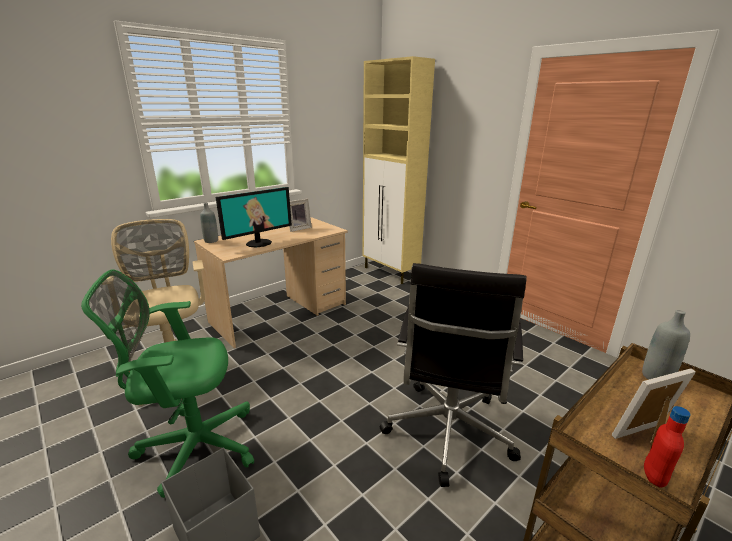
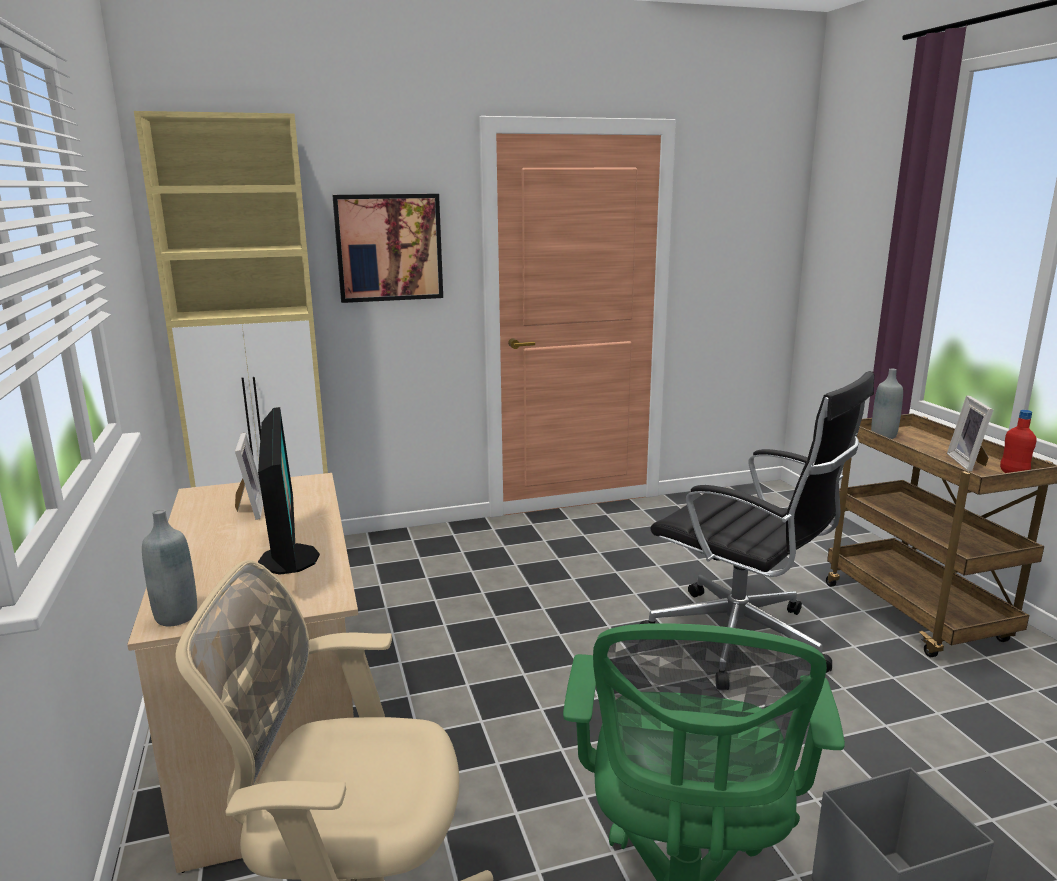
camera: 65 degrees left, 5 degrees down
(468, 132) = (389, 247): none -> picture

